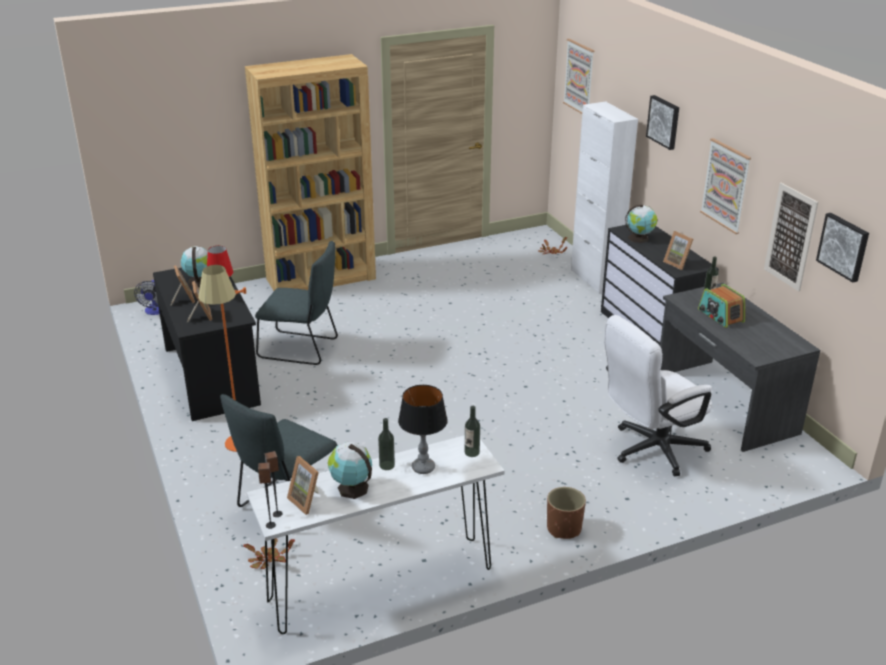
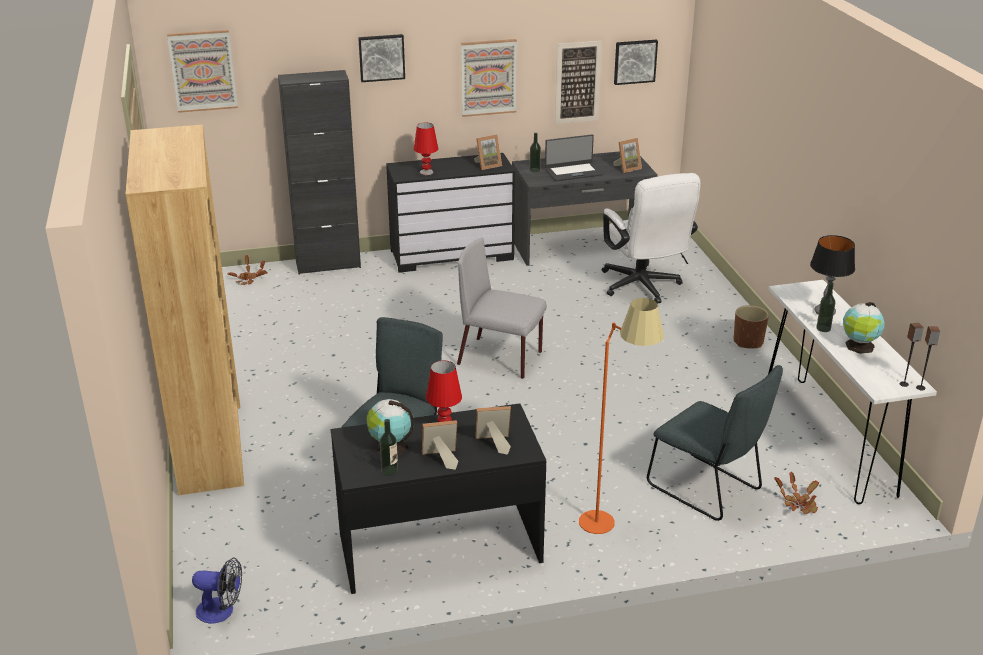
camera: 80 degrees left, 0 degrees up
(308, 501) = (882, 368): picture frame -> picture frame (627, 168)
(472, 377) = (501, 358): none -> grey chair
(472, 452) = (799, 290): bottle -> bottle (389, 470)
(595, 279) = (328, 264): white cabinet -> black cabinet
(639, 238) = (426, 172): globe -> red table lamp
(720, 316) = (573, 172): radio -> laptop

